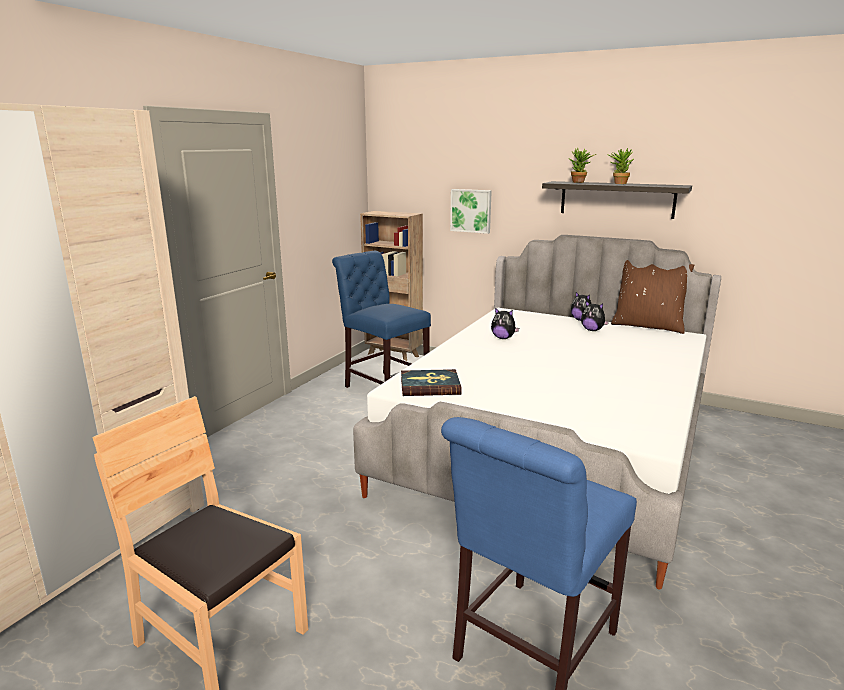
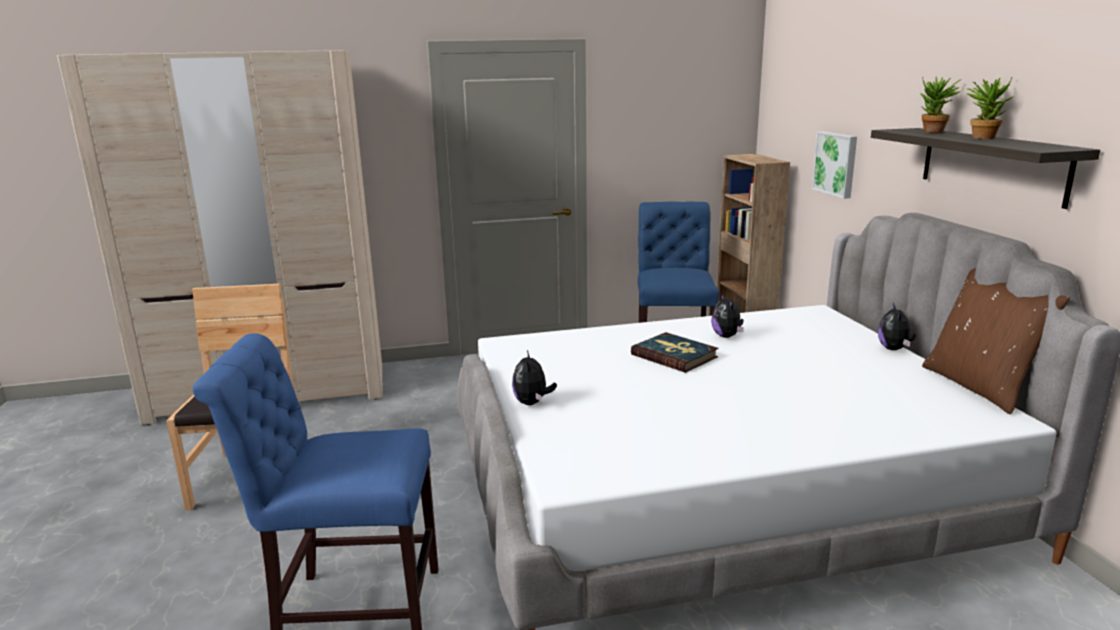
camera: 50 degrees right, 0 degrees up
(430, 386) = (533, 351): book -> book (674, 356)
(592, 330) = (869, 364): plush toy -> plush toy (532, 403)

